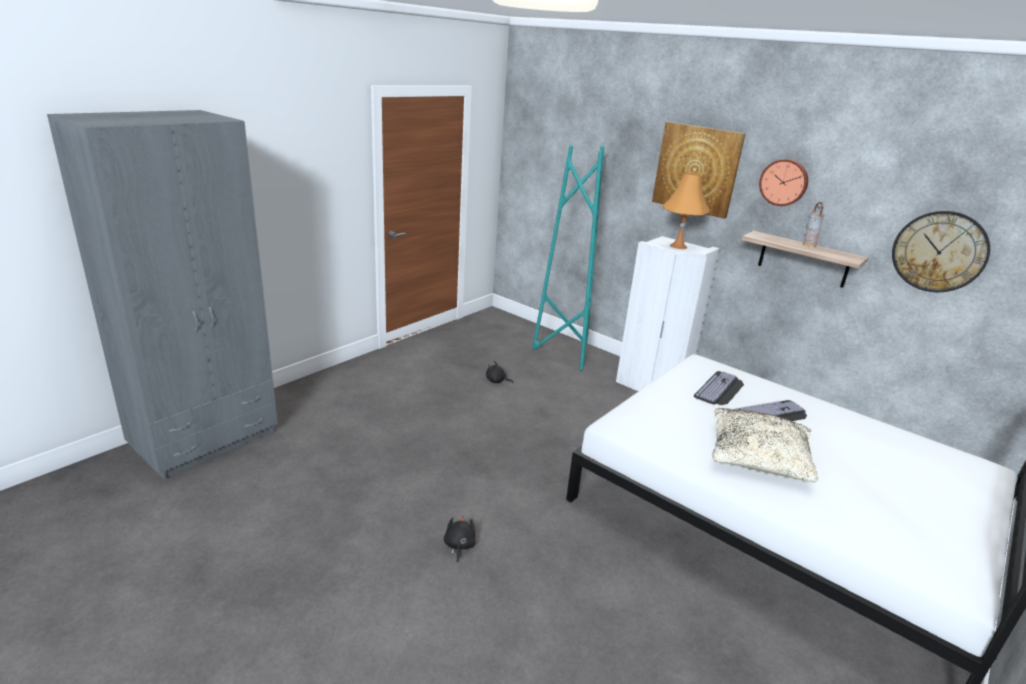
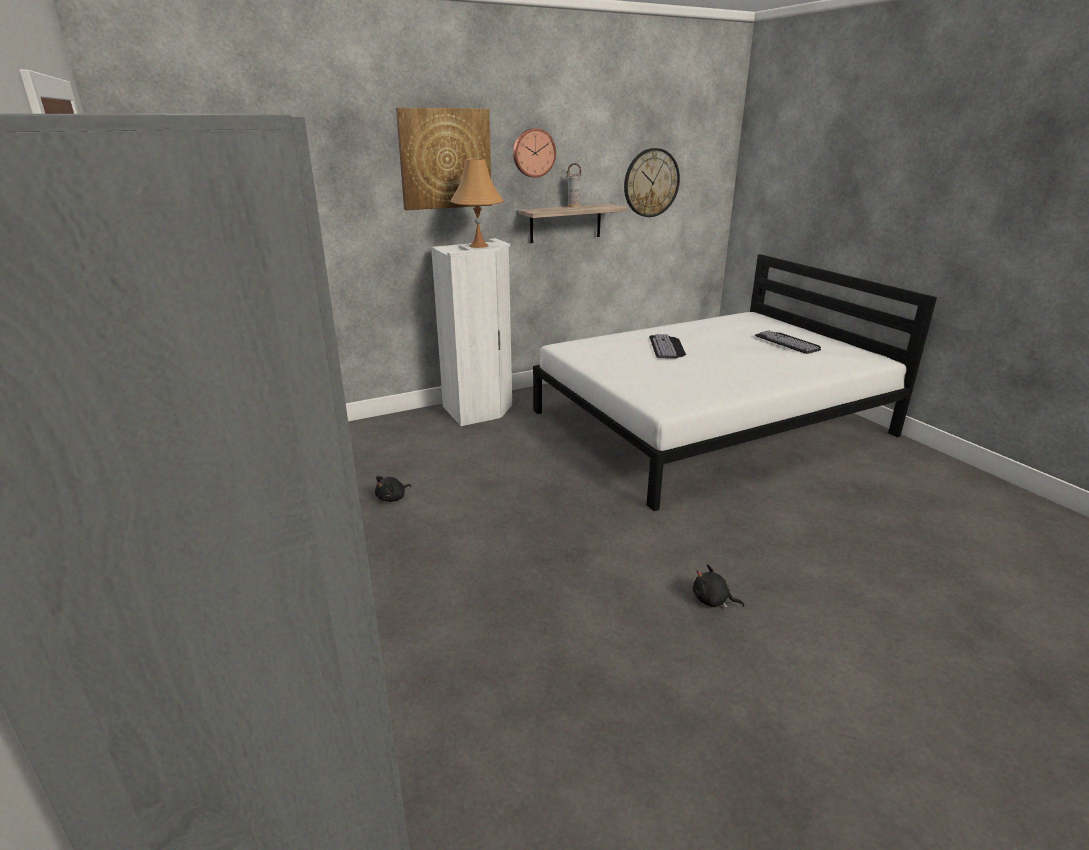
camera: 65 degrees left, 0 degrees up
(567, 354) = (376, 436): turquoise clothes rack -> none
(720, 389) = (619, 352): keyboard -> keyboard (790, 342)
(759, 456) = (728, 367): beige pillow -> none

